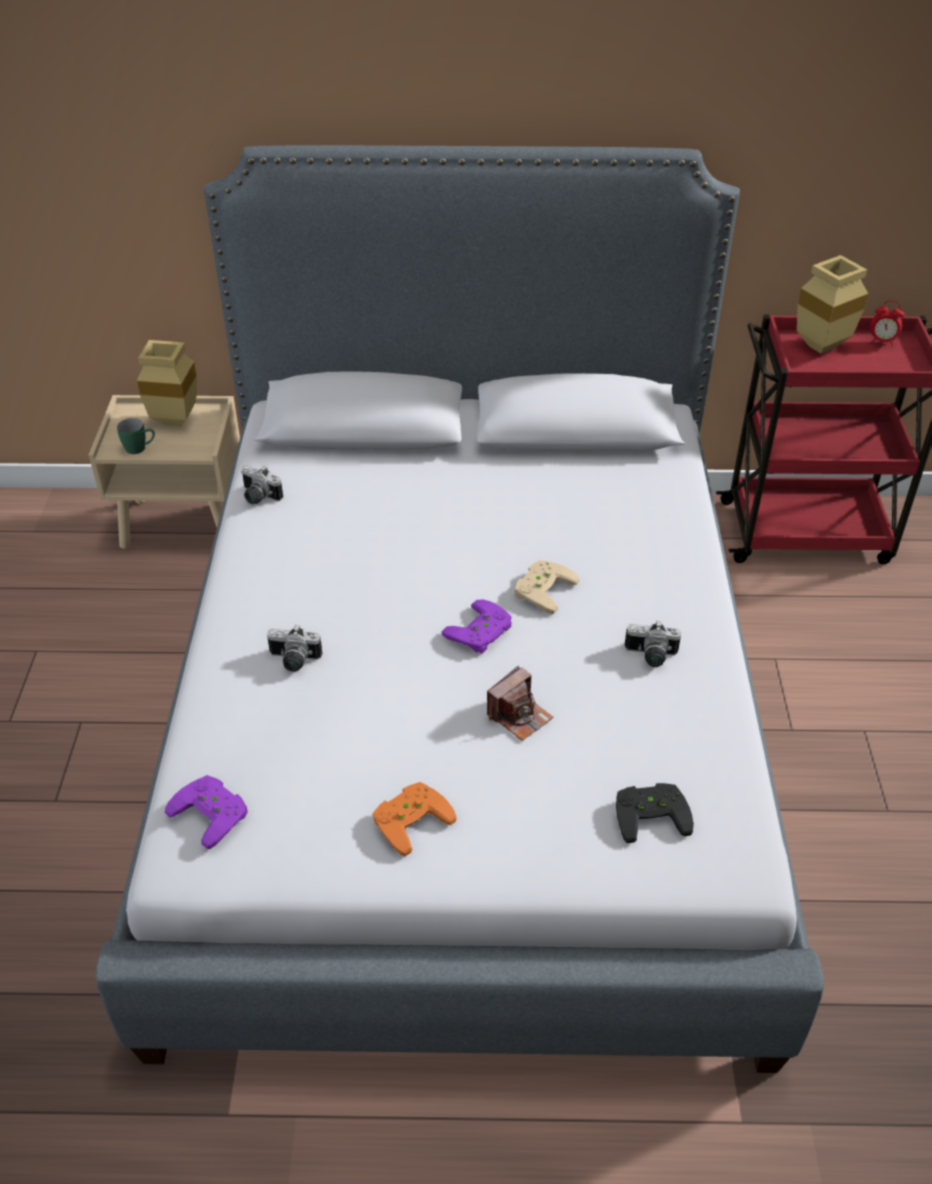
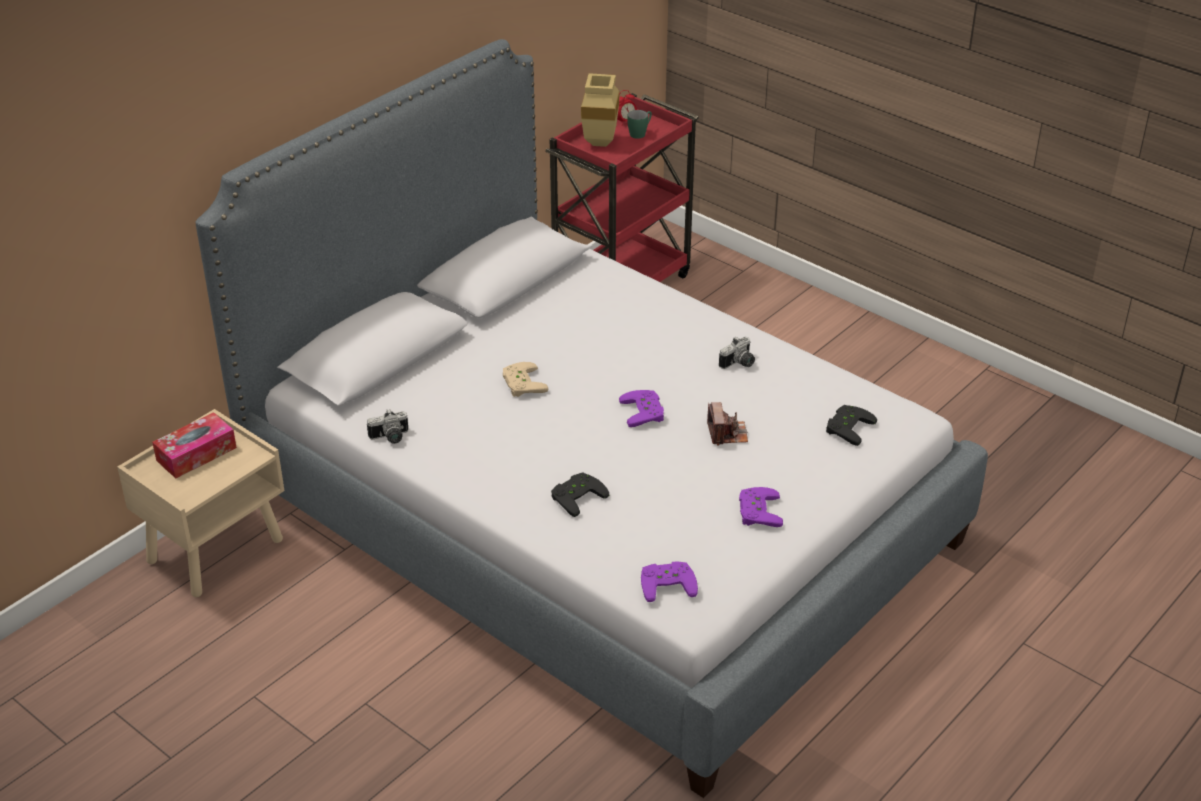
camera: 50 degrees left, 5 degrees down
(140, 449) = (207, 484): green mug -> green mug (640, 133)
(172, 422) = (196, 454): beige vase -> tissue box
(293, 661) = (576, 495): camera -> black game controller
(409, 818) = (756, 511): orange game controller -> purple game controller
(541, 588) = (636, 370): beige game controller -> beige game controller (520, 383)

